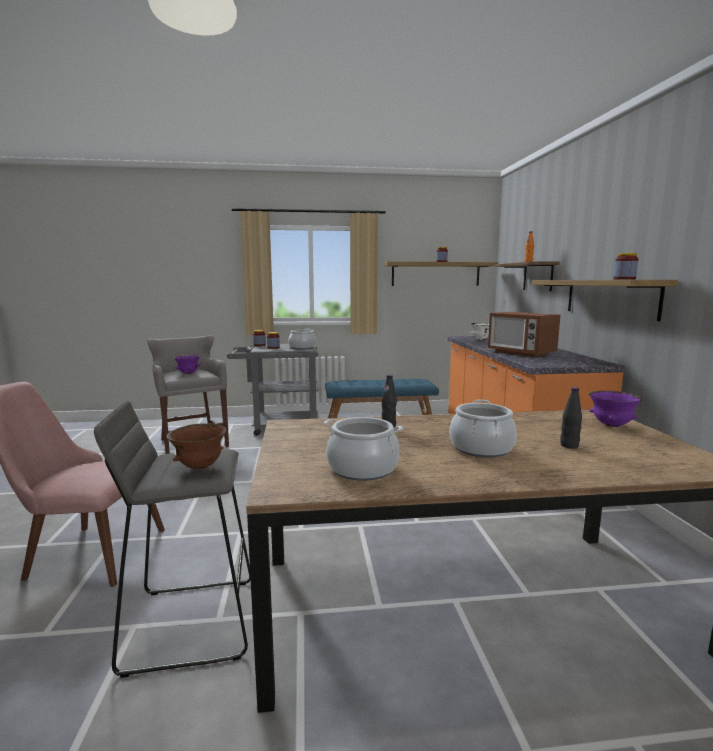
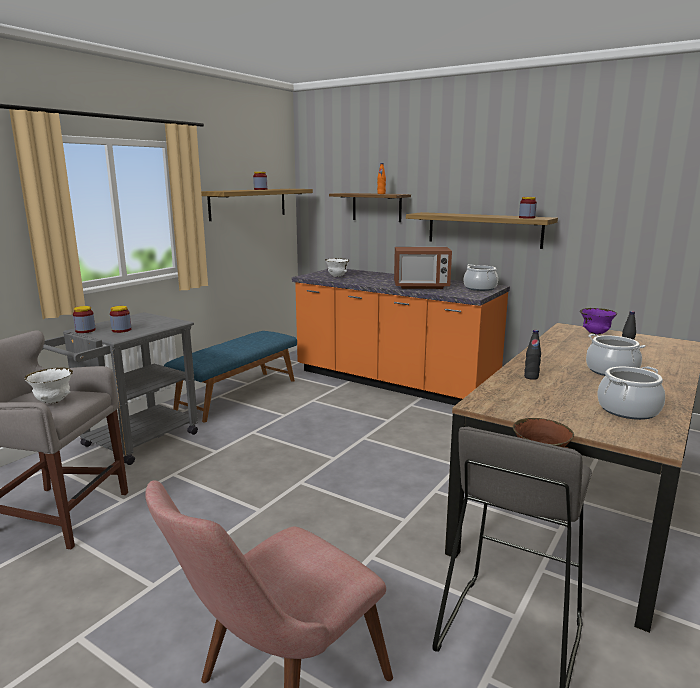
camera: 50 degrees left, 5 degrees up
(188, 373) = (53, 402): purple bowl -> white bowl
(302, 348) = (160, 322): cooking pot -> cooking pot (480, 288)

